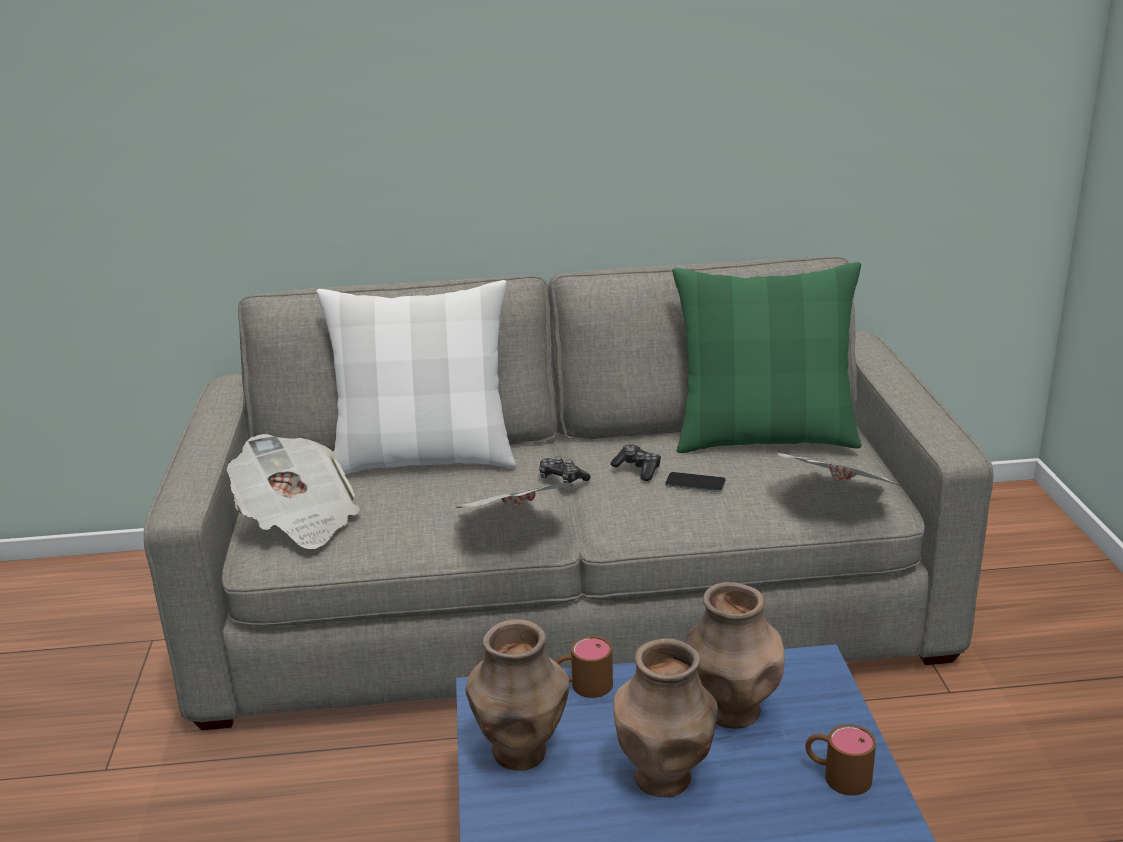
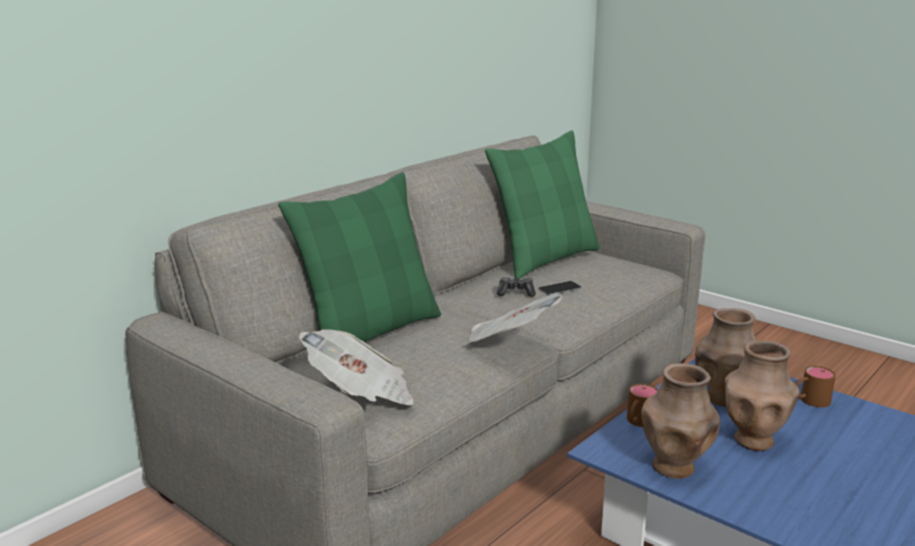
camera: 45 degrees left, 5 degrees down
(424, 459) = (370, 332): white pillow -> green pillow
(562, 479) = (477, 314): game controller -> none
(841, 499) = (638, 273): newspaper -> none

